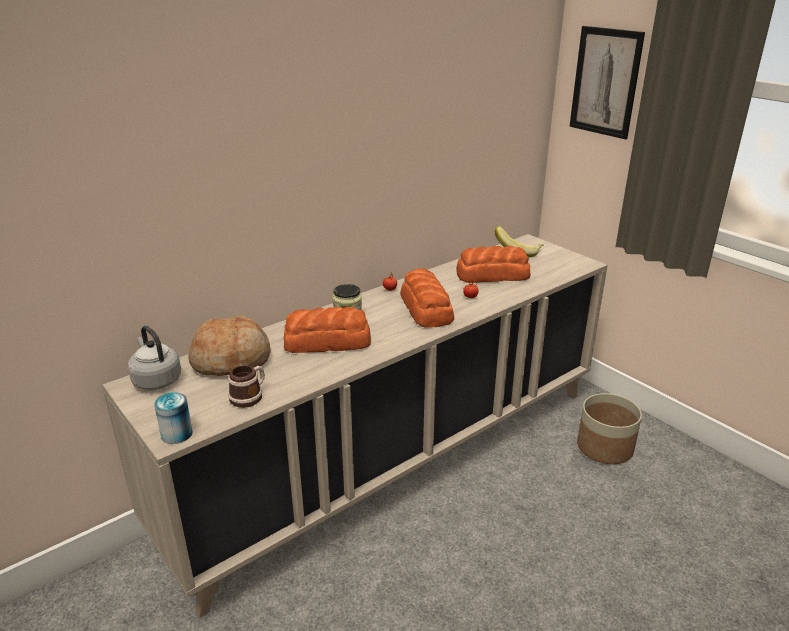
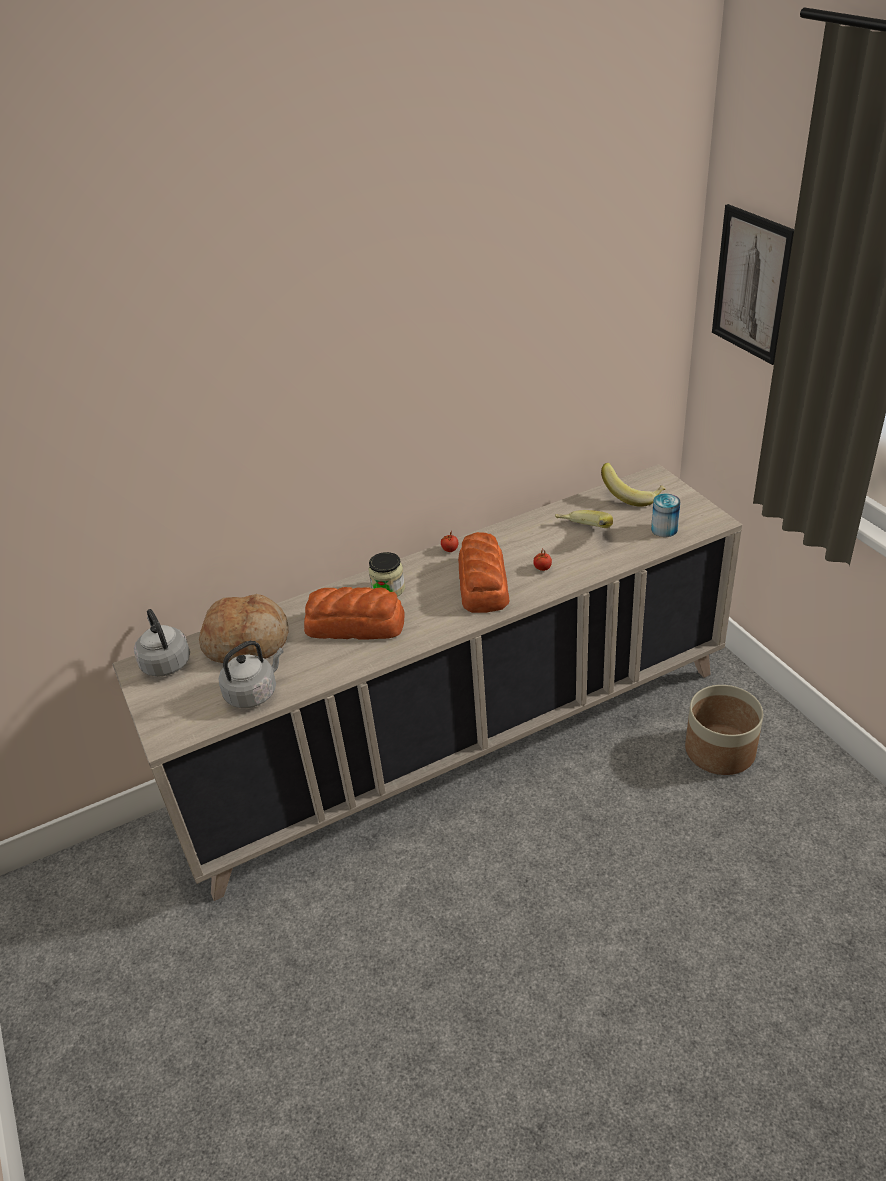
camera: 15 degrees right, 10 degrees up
(177, 434) = (172, 733): can -> can (664, 529)
(249, 396) = (254, 692): mug -> grey kettle
(491, 274) = (583, 533): bread -> banana

